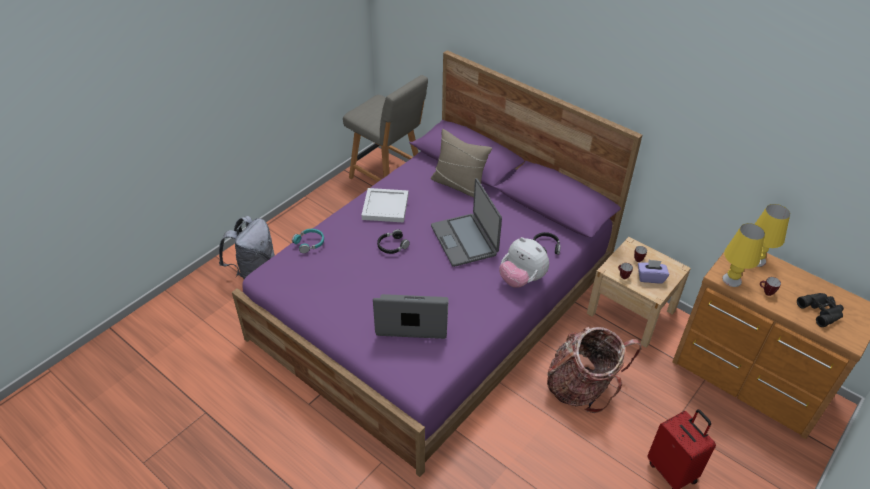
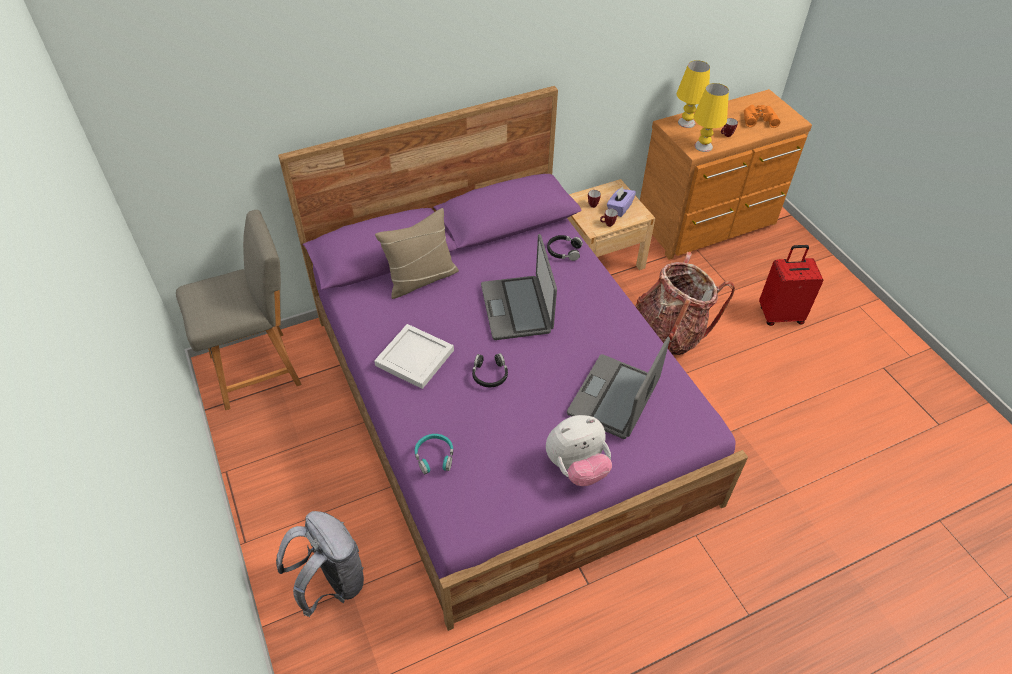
camera: 65 degrees left, 5 degrees up
(464, 240) = (517, 308): laptop -> laptop turned 75 degrees clockwise
(521, 279) = (599, 288): plush toy -> plush toy (577, 467)
(821, 310) = (758, 118): black binoculars -> orange binoculars

